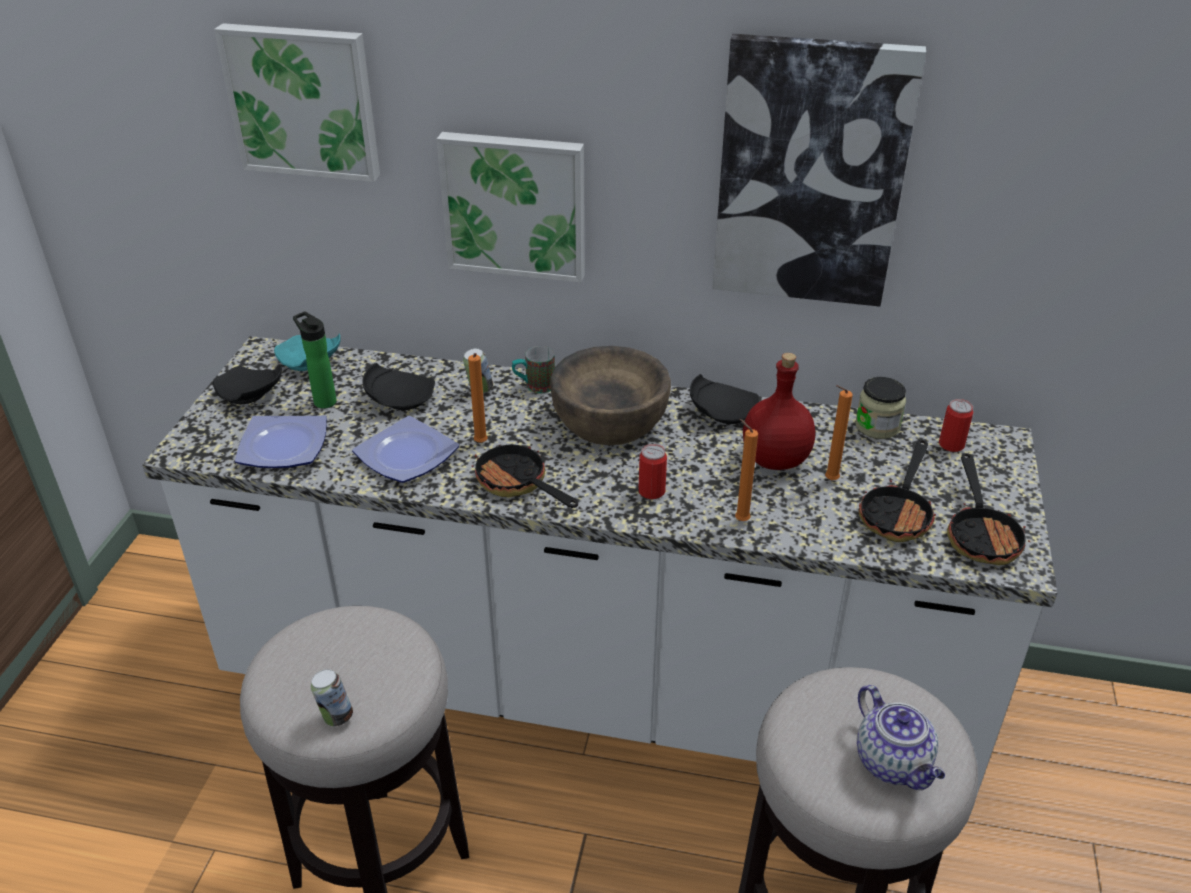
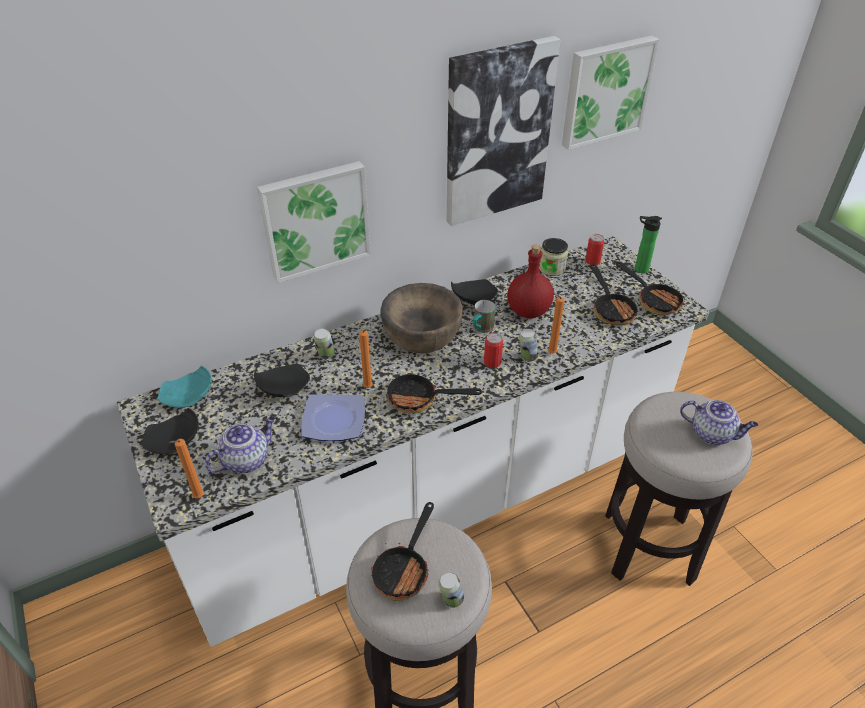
camera: 40 degrees left, 5 degrees up
(285, 445) = (246, 459): plate -> teapot
(303, 101) = (139, 201): picture -> picture (605, 91)
(323, 400) = (233, 416): bottle -> bottle (639, 269)
(330, 655) = (404, 569): none -> frying pan
(534, 386) = (355, 336): mug -> mug (481, 329)
(702, 508) = (527, 357): none -> can
(829, 480) = (564, 309): orange candle -> orange candle (197, 498)

